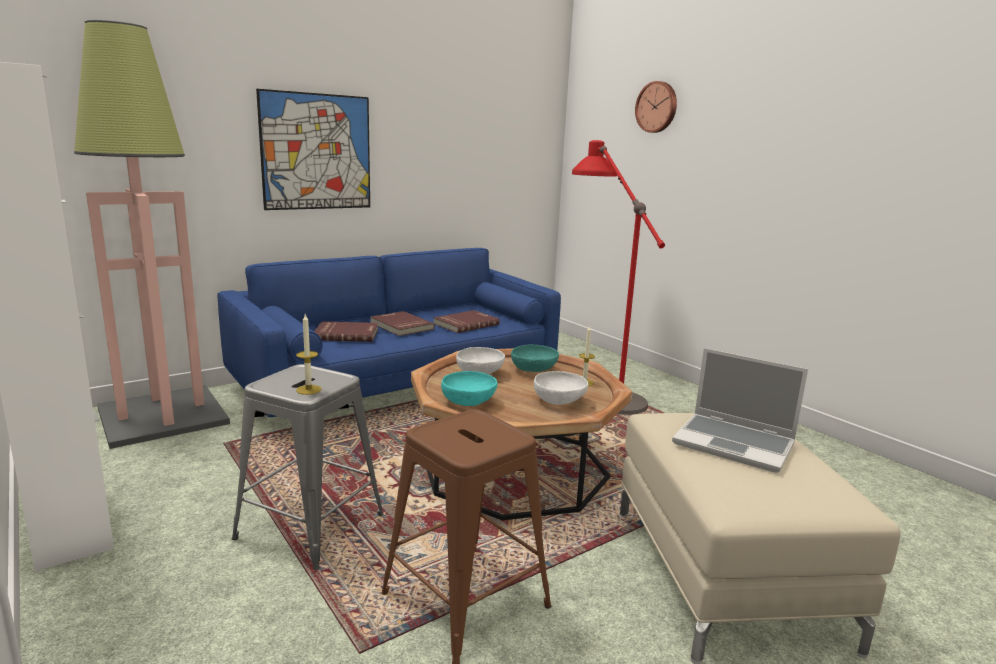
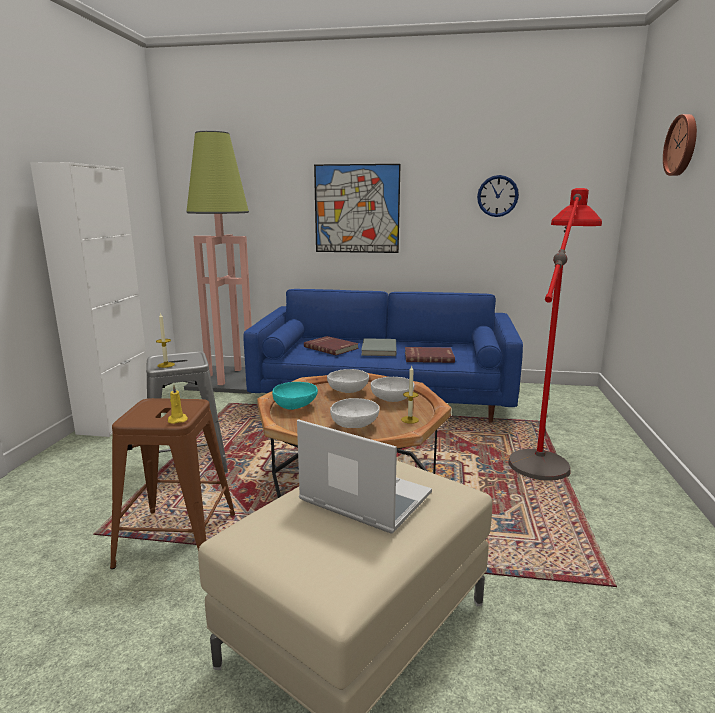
camera: 45 degrees right, 0 degrees up
(400, 326) = (378, 349): red book -> grey book
(467, 141) = (497, 196): none -> wall clock
(511, 435) = (177, 420): none -> yellow candle
(534, 371) = (392, 400): turquoise bowl -> white bowl
(735, 444) = (363, 498): laptop -> laptop turned 135 degrees clockwise

